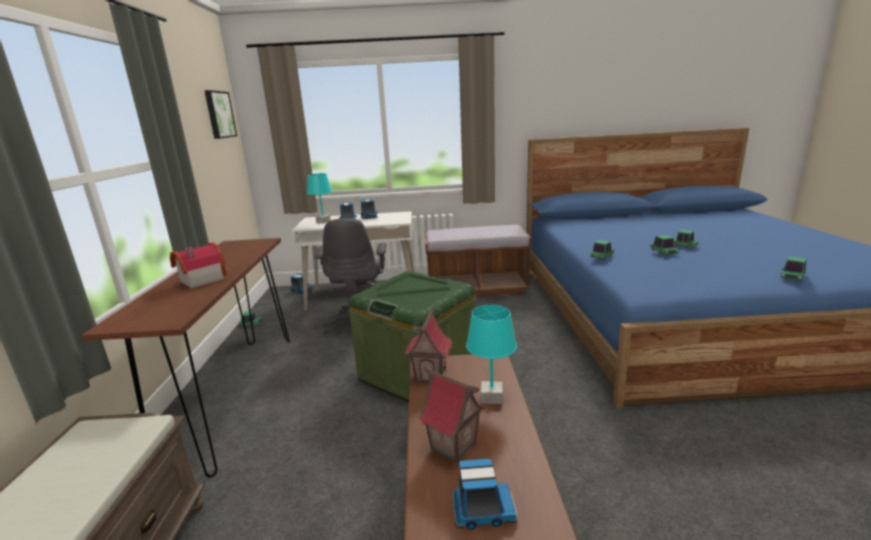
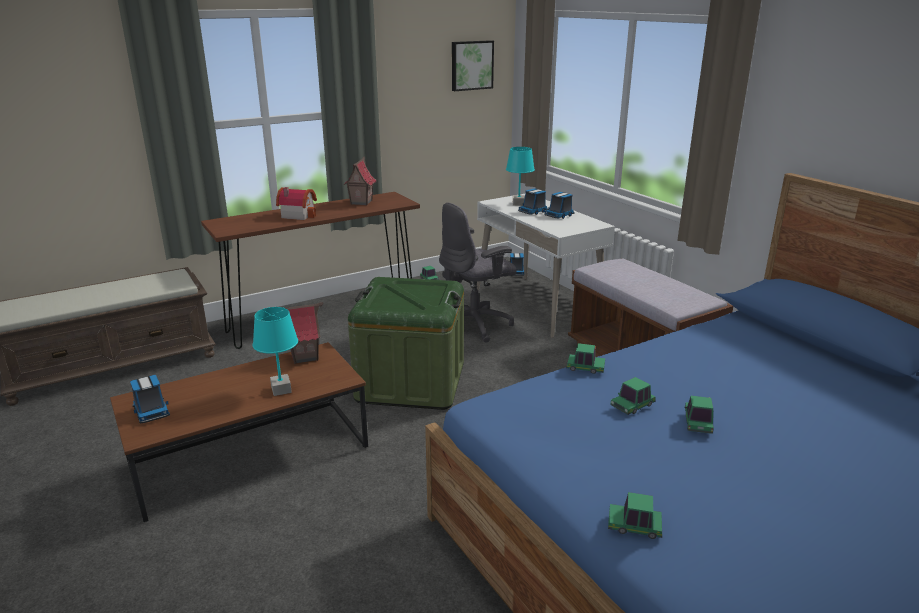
camera: 60 degrees right, 5 degrees up
(453, 446) = (212, 388): toy house -> toy house (361, 202)

